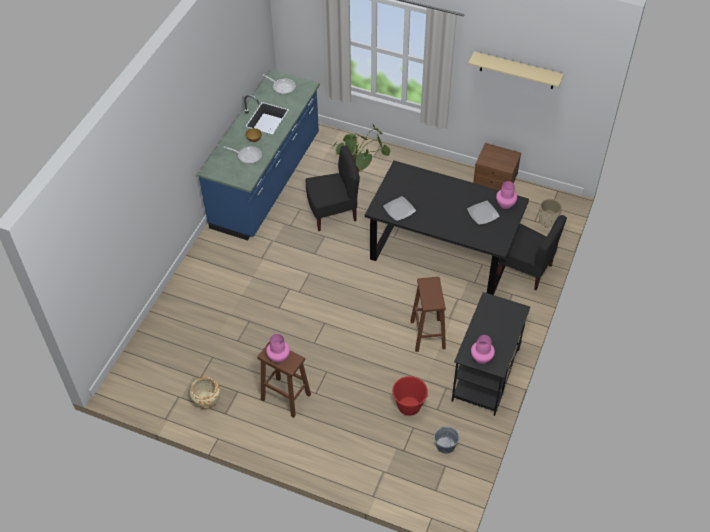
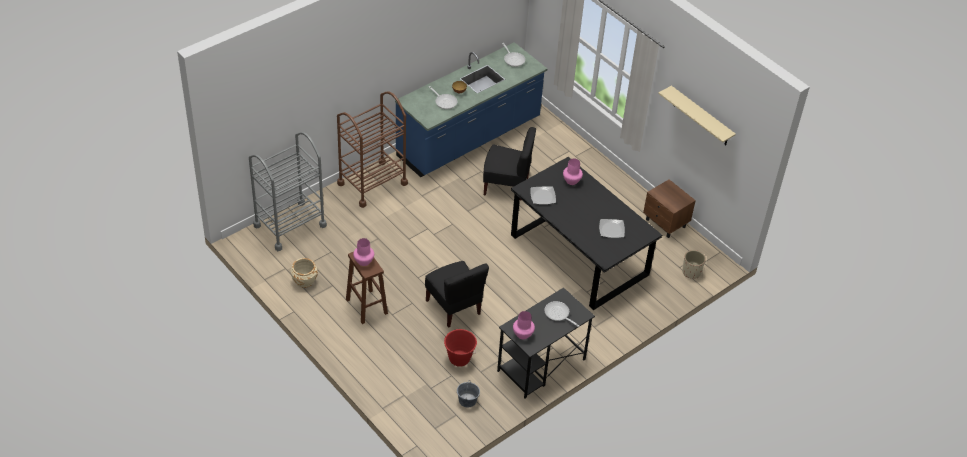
camera: 25 degrees right, 5 degrees down
(153, 349) = (290, 225): none -> grey cart
(206, 267) = (372, 183): none -> brown cart
(360, 170) = (555, 162): potted plant -> none
(427, 334) = (515, 313): brown stool -> none
(498, 321) = (558, 314): none -> frying pan
(505, 204) = (637, 230): pink vase -> pink vase (572, 181)
(525, 269) = (639, 301): black chair -> black chair (454, 307)

